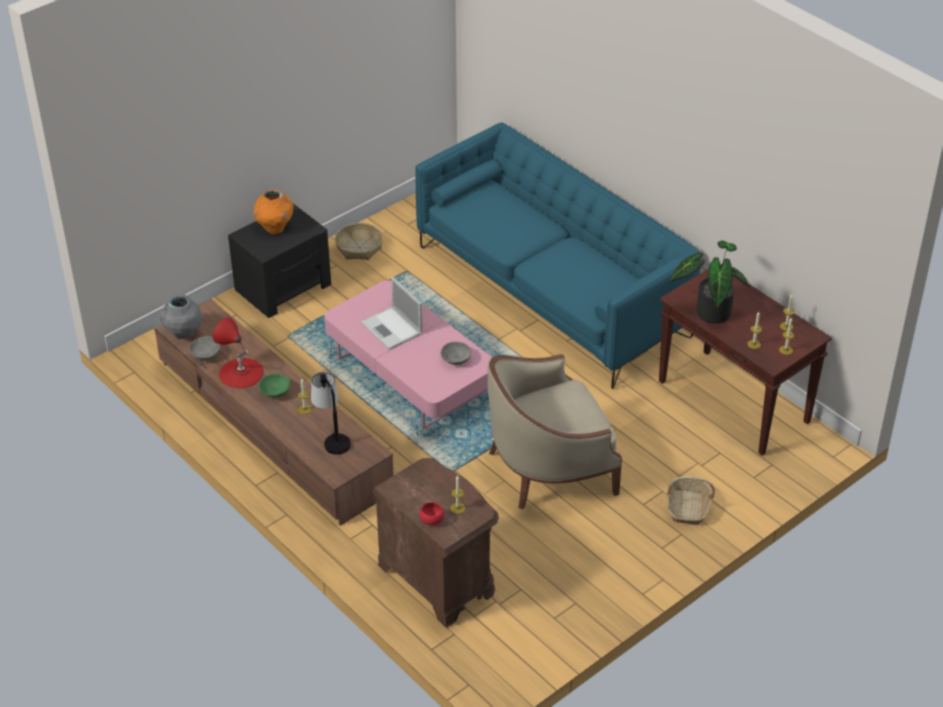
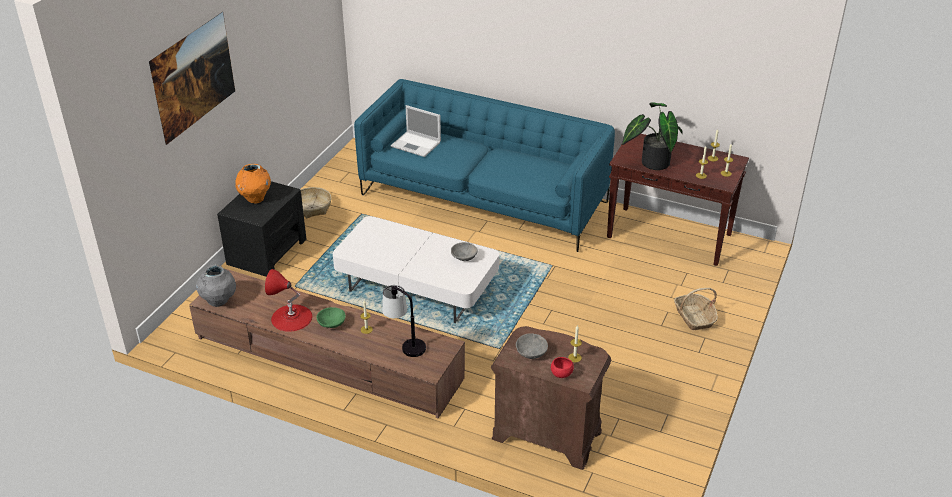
camera: 25 degrees left, 5 degrees down
(206, 354) = (250, 312): grey bowl -> grey bowl (531, 352)
(217, 112) = (198, 97): none -> picture
(392, 329) = (396, 249): laptop -> laptop (416, 144)
(411, 376) = (417, 287): pink coffee table -> white coffee table
(549, 467) = (572, 321): beige armchair -> none

